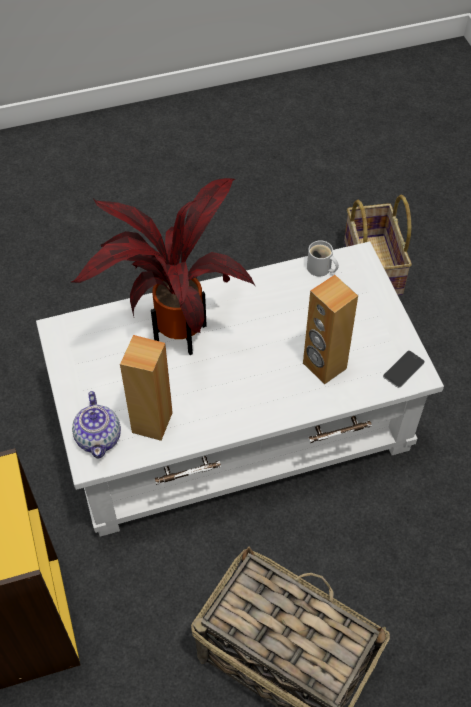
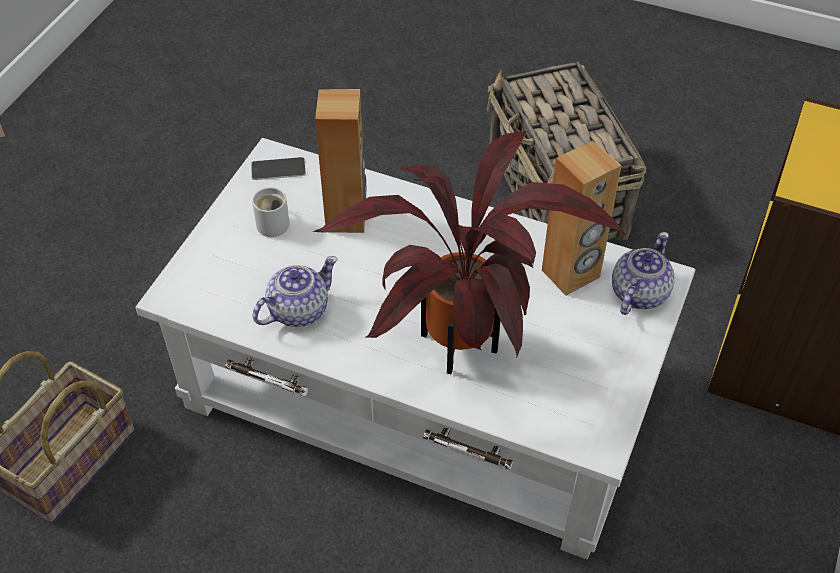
camera: 140 degrees left, 5 degrees down
(286, 293) = (297, 310): none -> teapot
(320, 269) = (228, 311): white mug -> white mug (273, 222)

